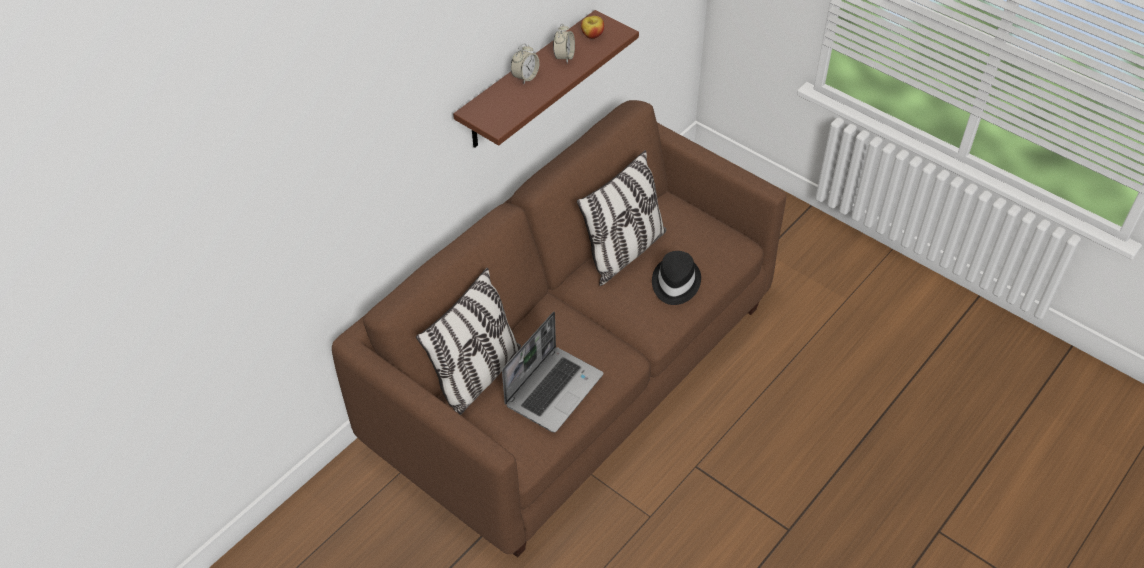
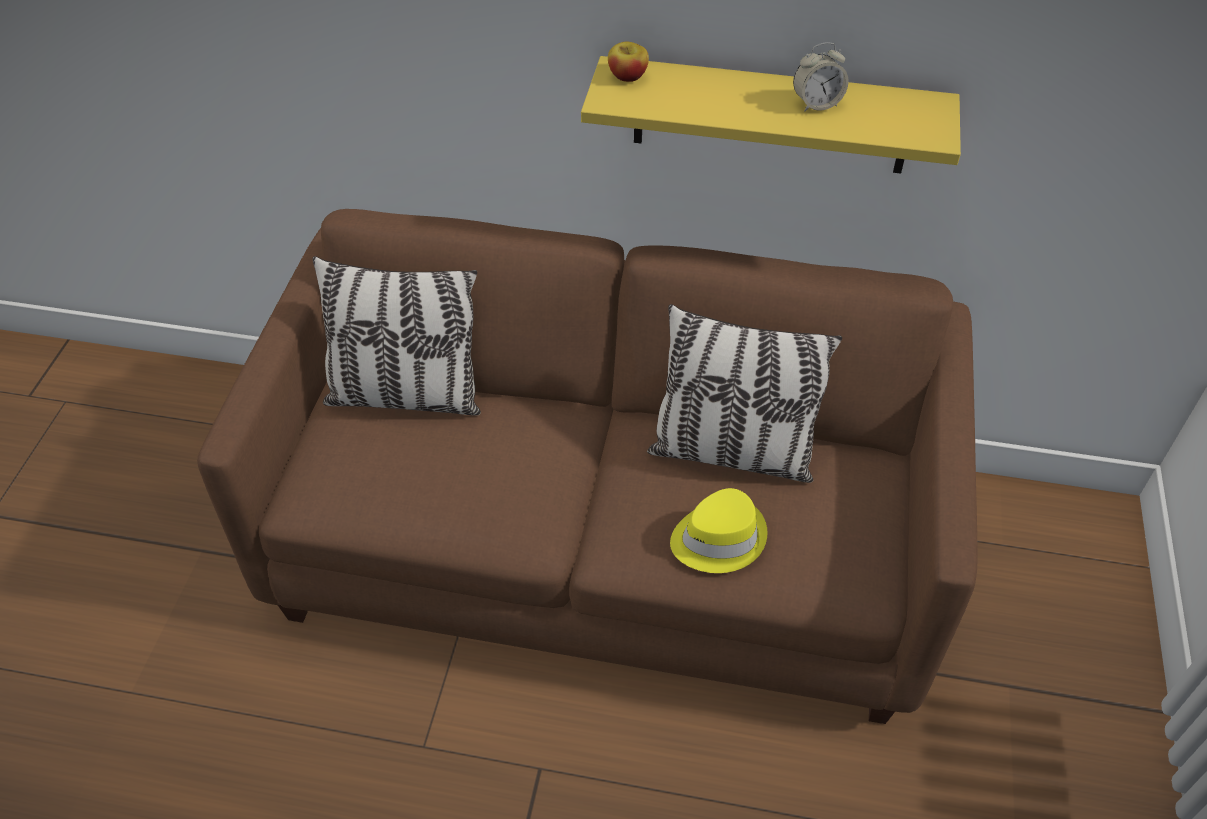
camera: 60 degrees right, 0 degrees up
(525, 77) = (734, 86): alarm clock -> none
(528, 82) = (770, 116): brown shelf -> yellow shelf
(554, 389) = (428, 481): laptop -> none
(592, 35) = (896, 112): apple -> apple (627, 76)
(675, 283) = (718, 538): black hat -> yellow hat

